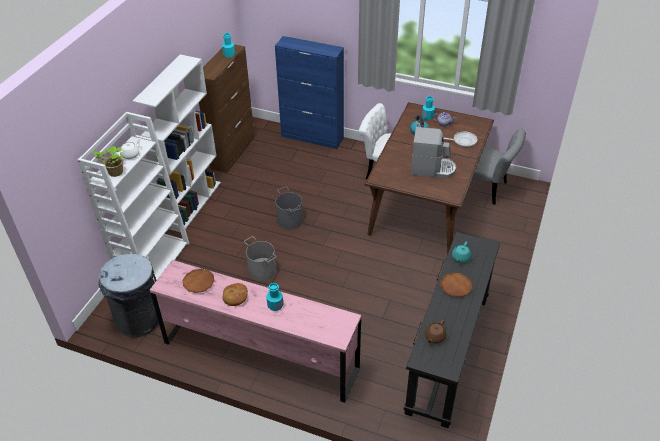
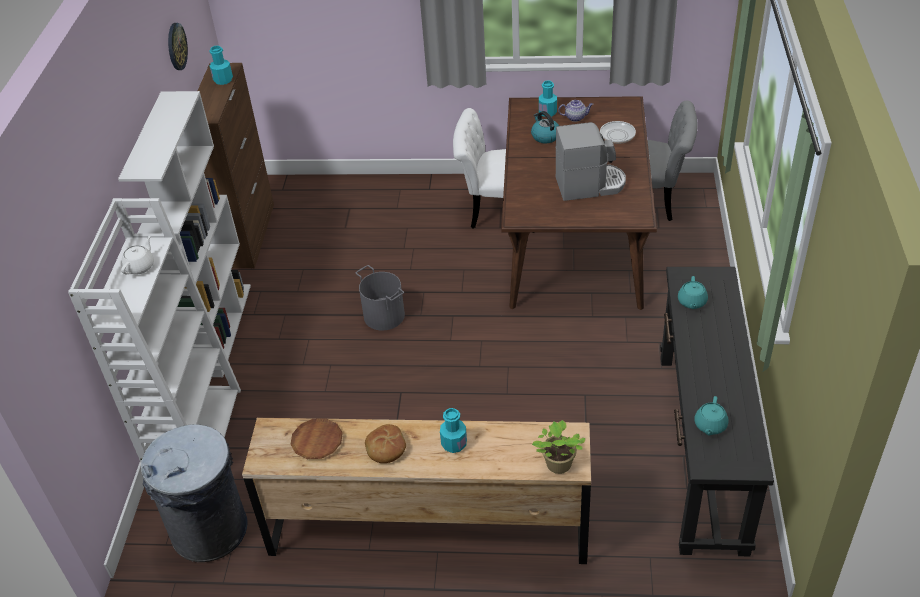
camera: 15 degrees left, 0 degrees up
(114, 173) = (127, 301): potted plant -> potted plant (557, 465)
(201, 29) = (176, 46): none -> wall clock
(260, 355) = (428, 530): pink dresser -> brown dresser
(262, 270) = (374, 402): grey bucket -> none
(312, 137) = (364, 185): blue cabinet -> none
(434, 337) = (710, 425): brown teapot -> turquoise teapot
(456, 286) = (704, 344): brown plate -> none

